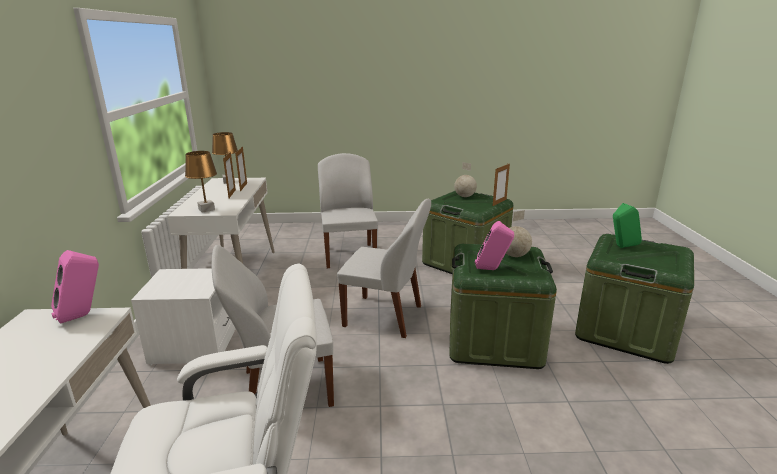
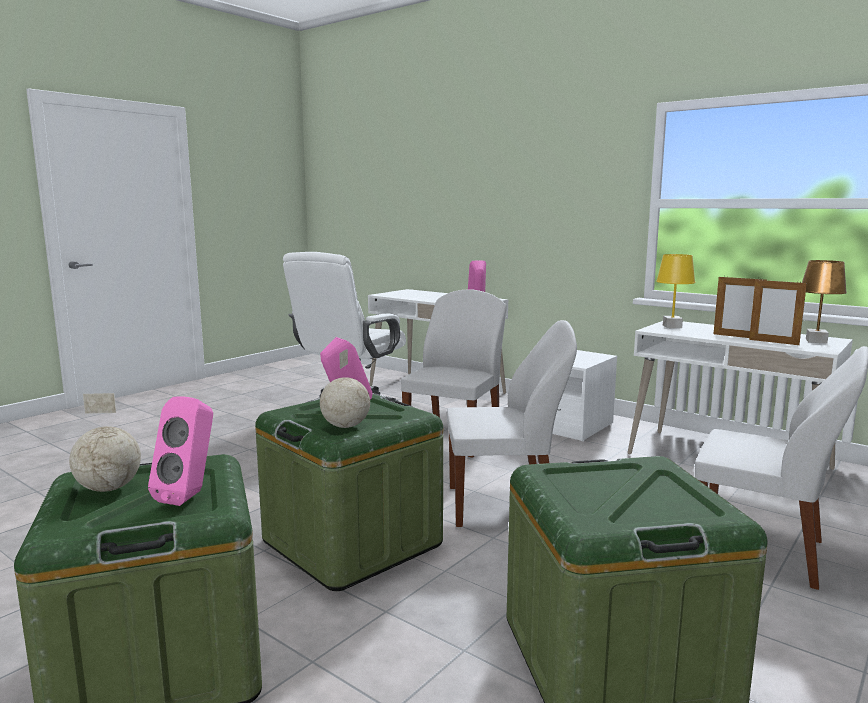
camera: 130 degrees right, 10 degrees down
(206, 209) = (672, 326): brown table lamp -> yellow table lamp
(385, 317) = (504, 506): white chair -> white chair turned 150 degrees counterclockwise
(464, 196) = (672, 504): globe -> globe (108, 488)
(499, 202) = (565, 510): picture frame -> none
(621, 247) = (190, 496): green speaker -> pink speaker

